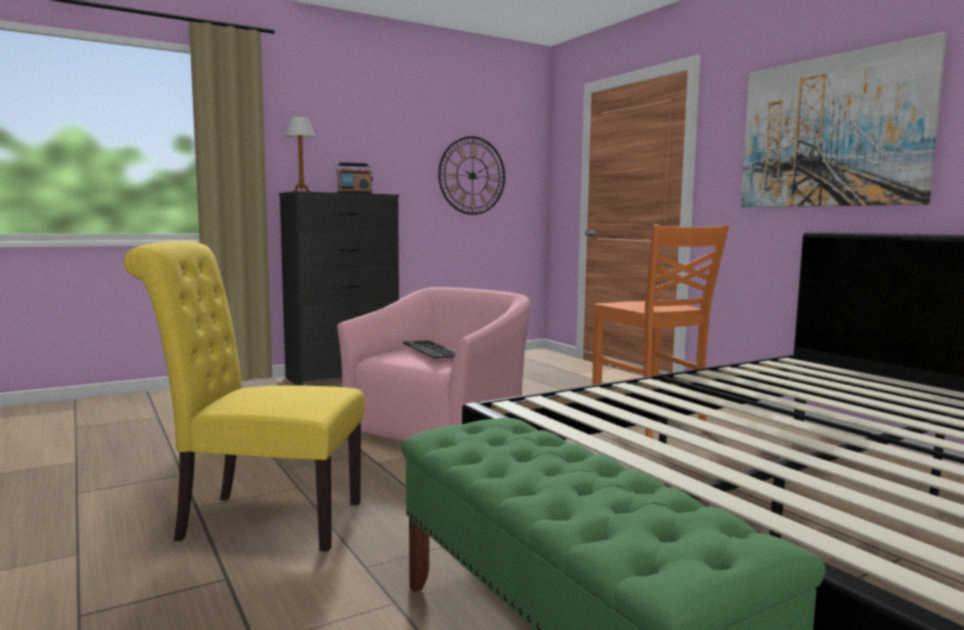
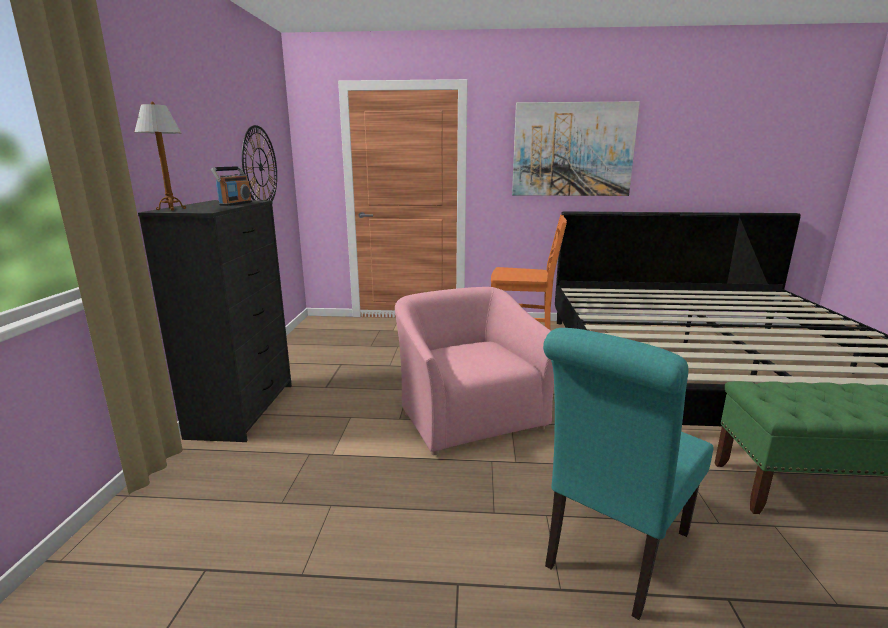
camera: 55 degrees left, 10 degrees up
(260, 520) = (613, 554): yellow chair -> turquoise chair
(432, 350) = (476, 353): keyboard -> none

